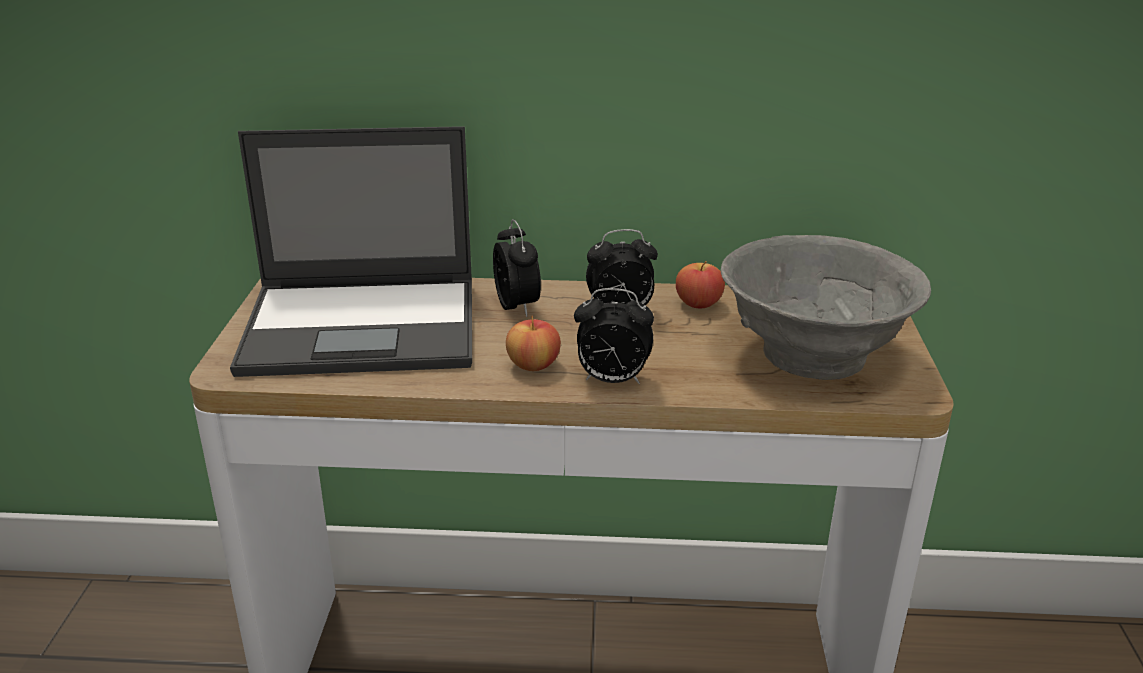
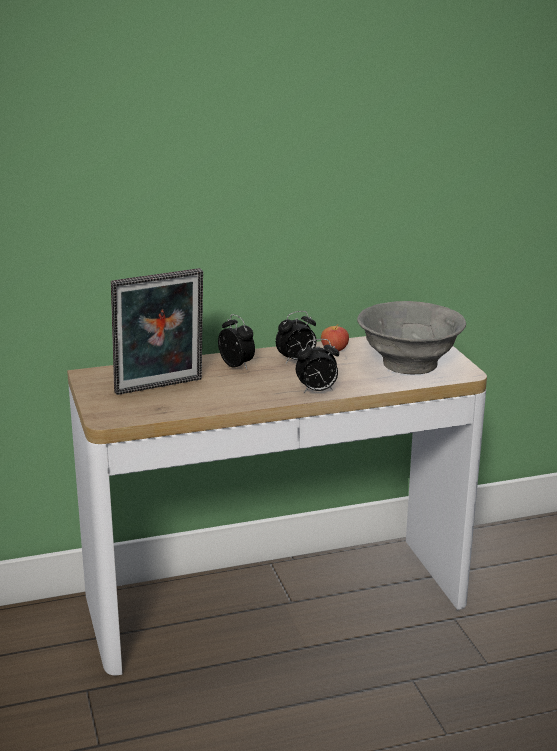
camera: 20 degrees left, 5 degrees down
(365, 326) = (160, 387): laptop -> picture frame
(533, 365) = (270, 391): apple -> none

